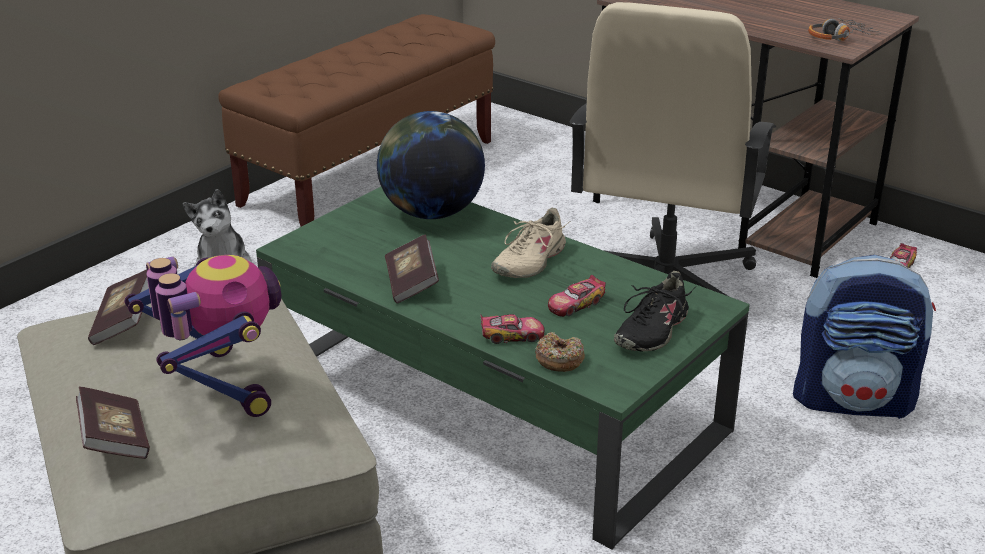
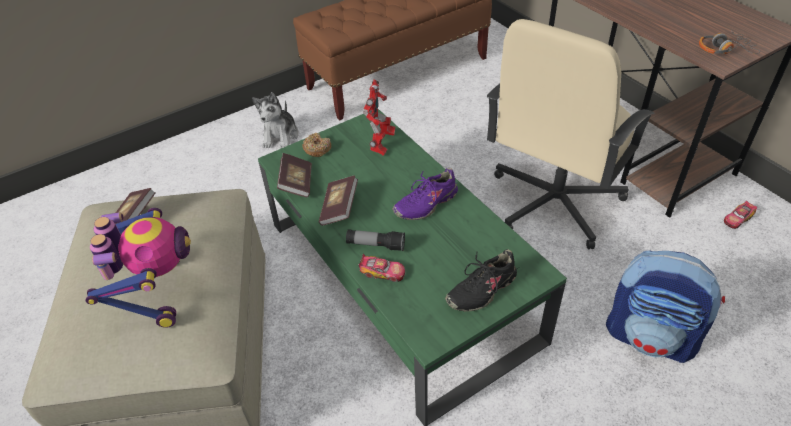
camera: 20 degrees right, 15 degrees up
(115, 440) = (76, 327): book -> book (296, 183)
(431, 212) = (381, 145): globe -> toy robot
(486, 311) = (375, 245): none -> flashlight
(529, 261) = (426, 203): beige shoe -> purple shoe
(559, 359) = (404, 303): donut -> donut (317, 149)
(575, 304) = (439, 252): toy car -> none

